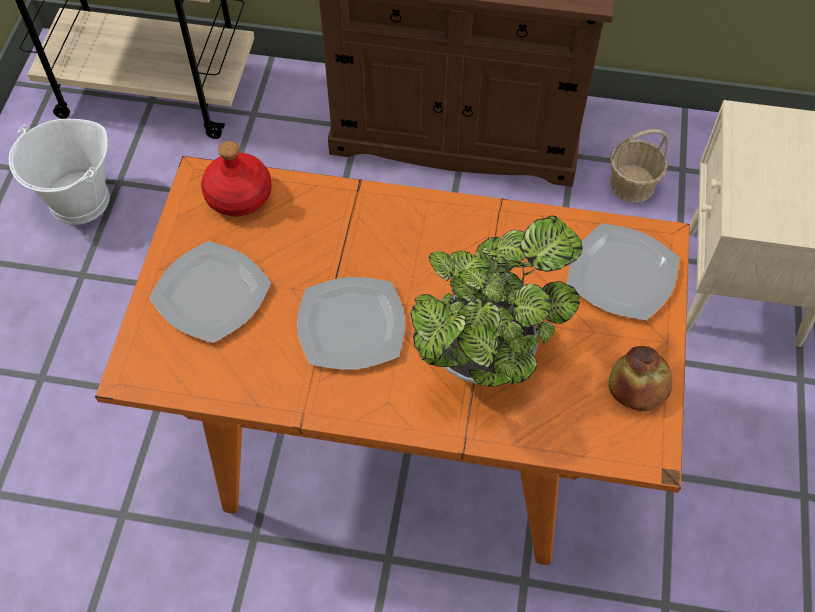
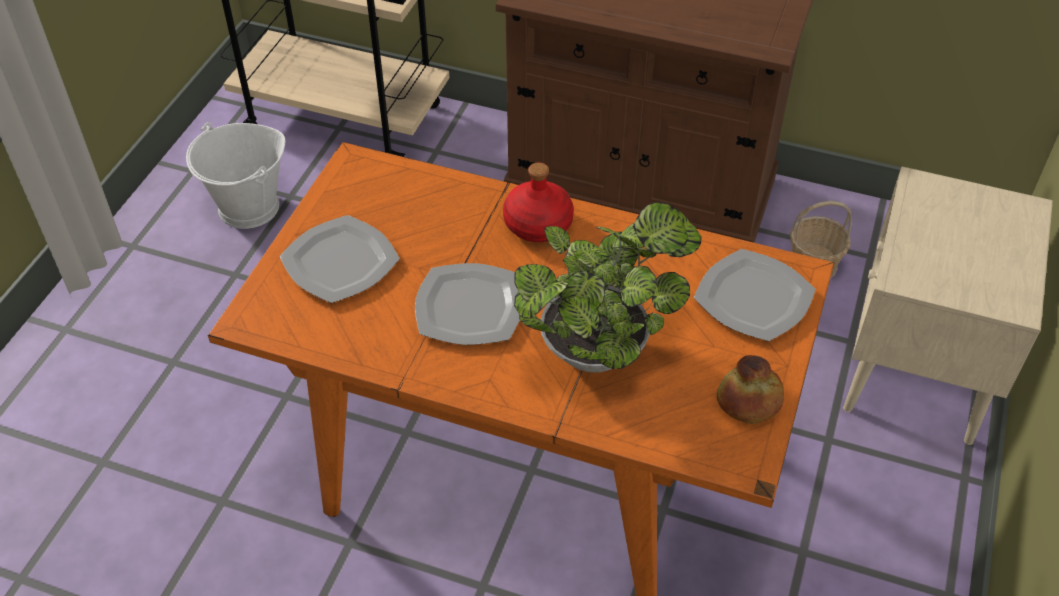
camera: 10 degrees right, 10 degrees down
(239, 195) = (388, 181): red bottle -> red bottle (538, 223)

